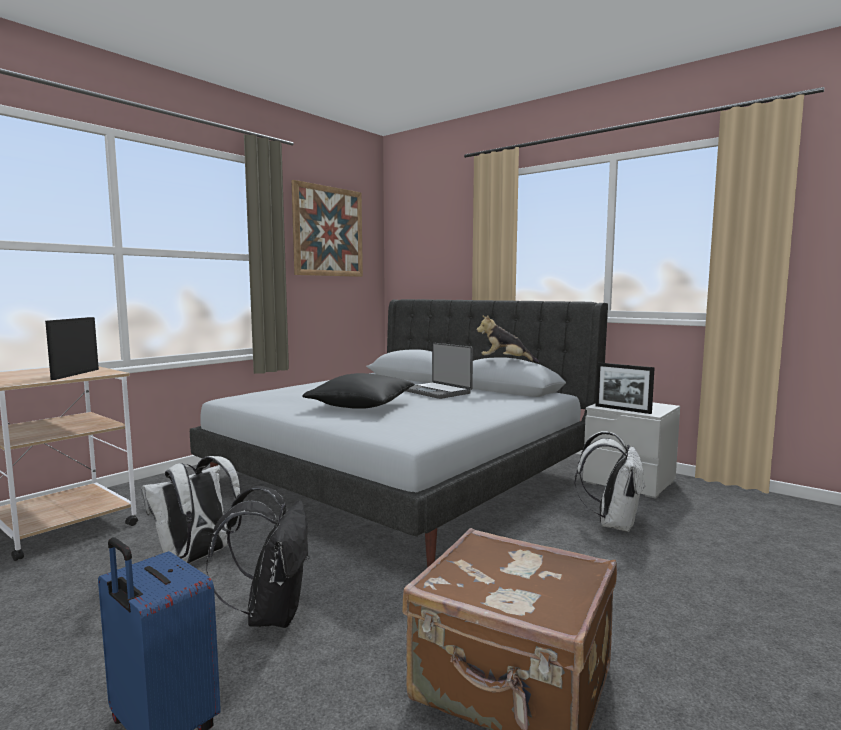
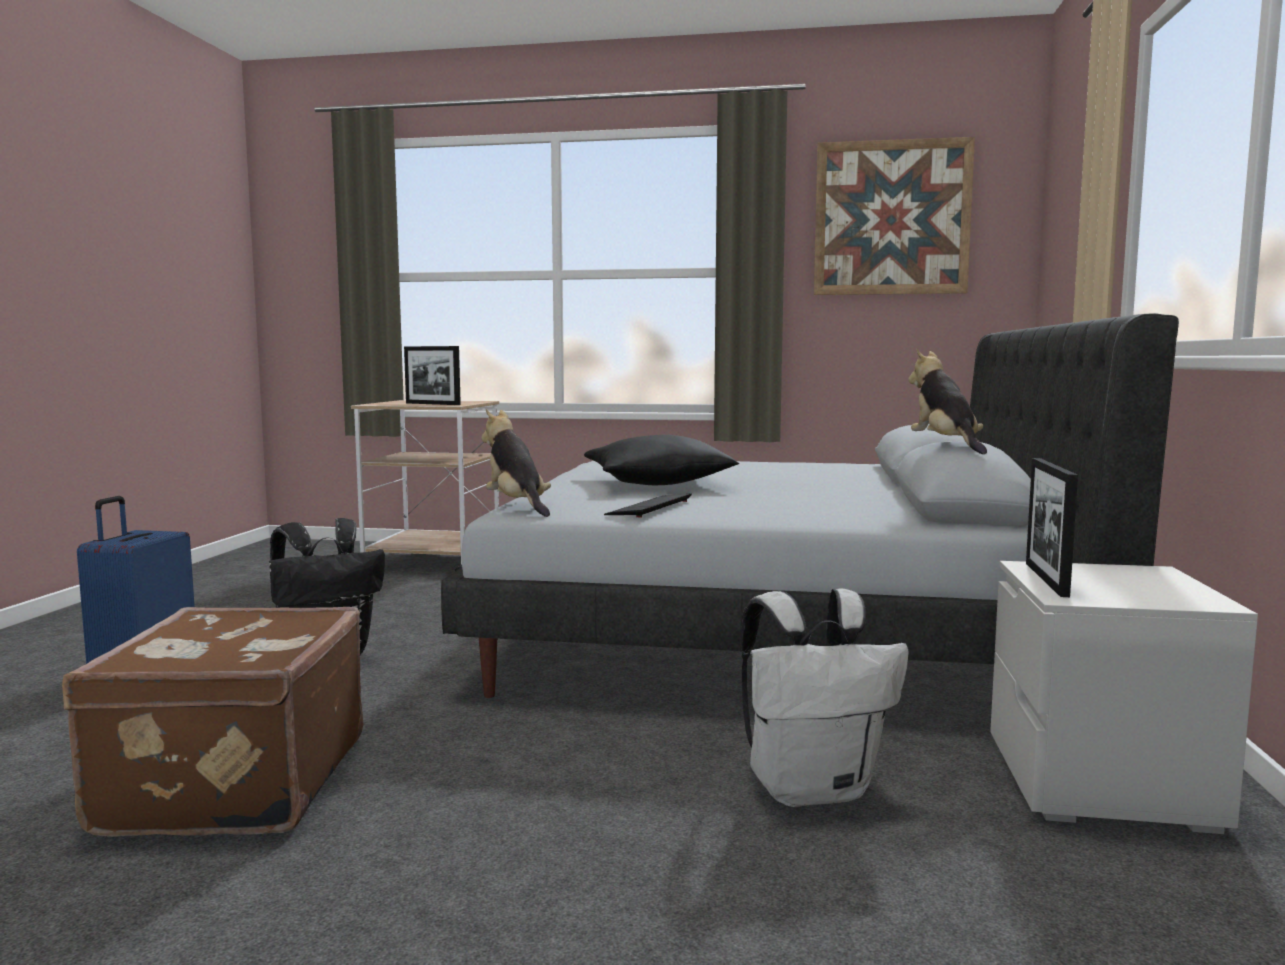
camera: 60 degrees right, 0 degrees up
(76, 374) = (432, 404): picture frame -> picture frame turned 120 degrees counterclockwise
(197, 558) = (415, 609): white backpack -> none
(391, 436) = (517, 506): none -> plush toy
(437, 392) = (826, 490): laptop -> none
(444, 418) = (650, 508): none -> keyboard

